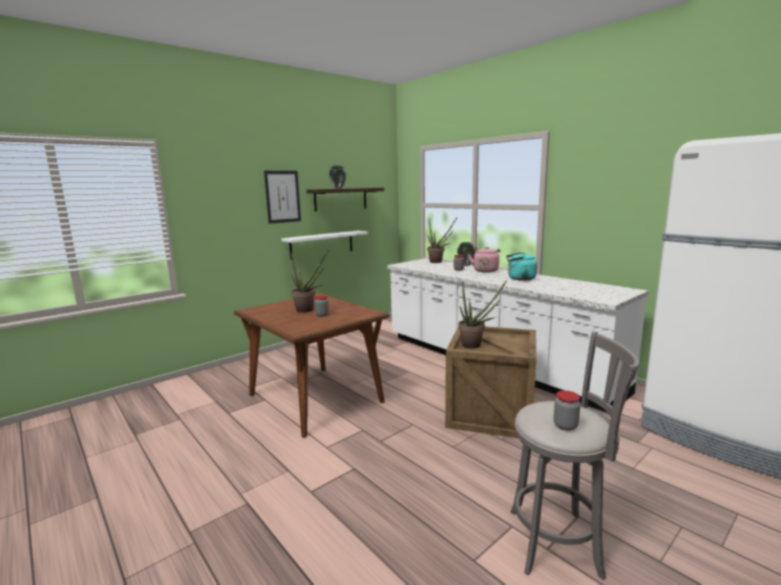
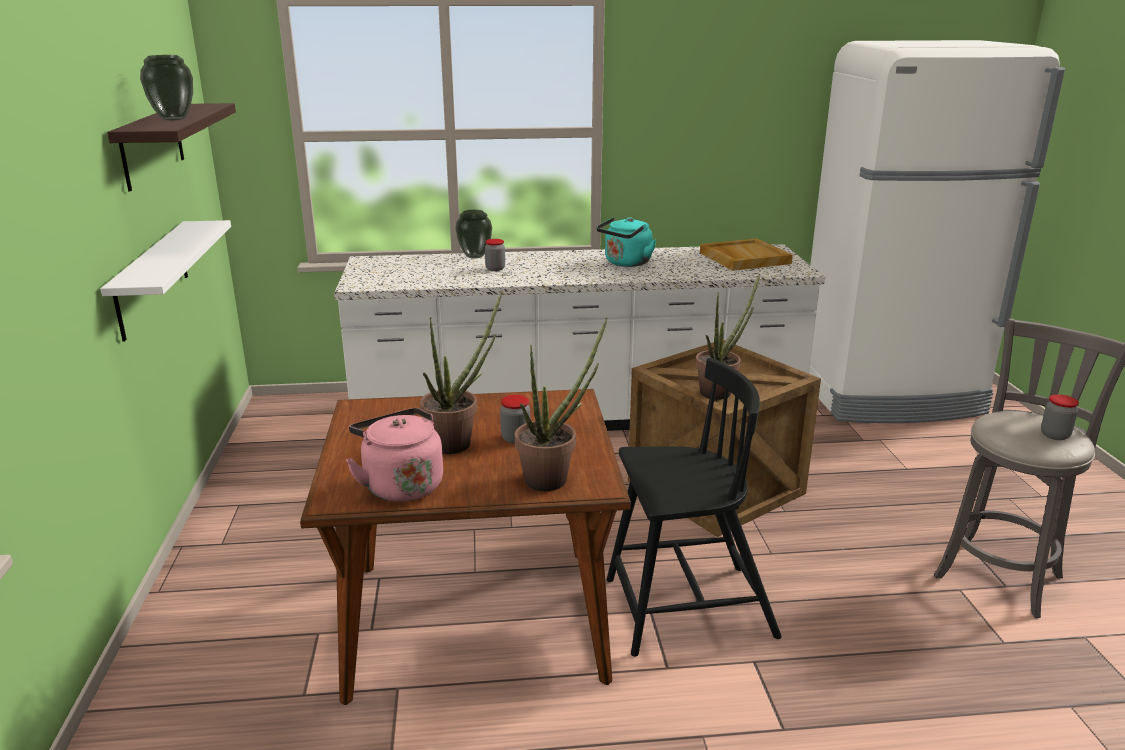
camera: 55 degrees left, 10 degrees up
(282, 196) = (79, 164): picture -> none
(374, 438) = (686, 609): none -> black chair
(438, 262) = (406, 260): potted plant -> potted plant (554, 477)
(485, 270) = (537, 260): pink kettle -> pink kettle (401, 485)
(593, 289) = (743, 258): none -> beige tray

